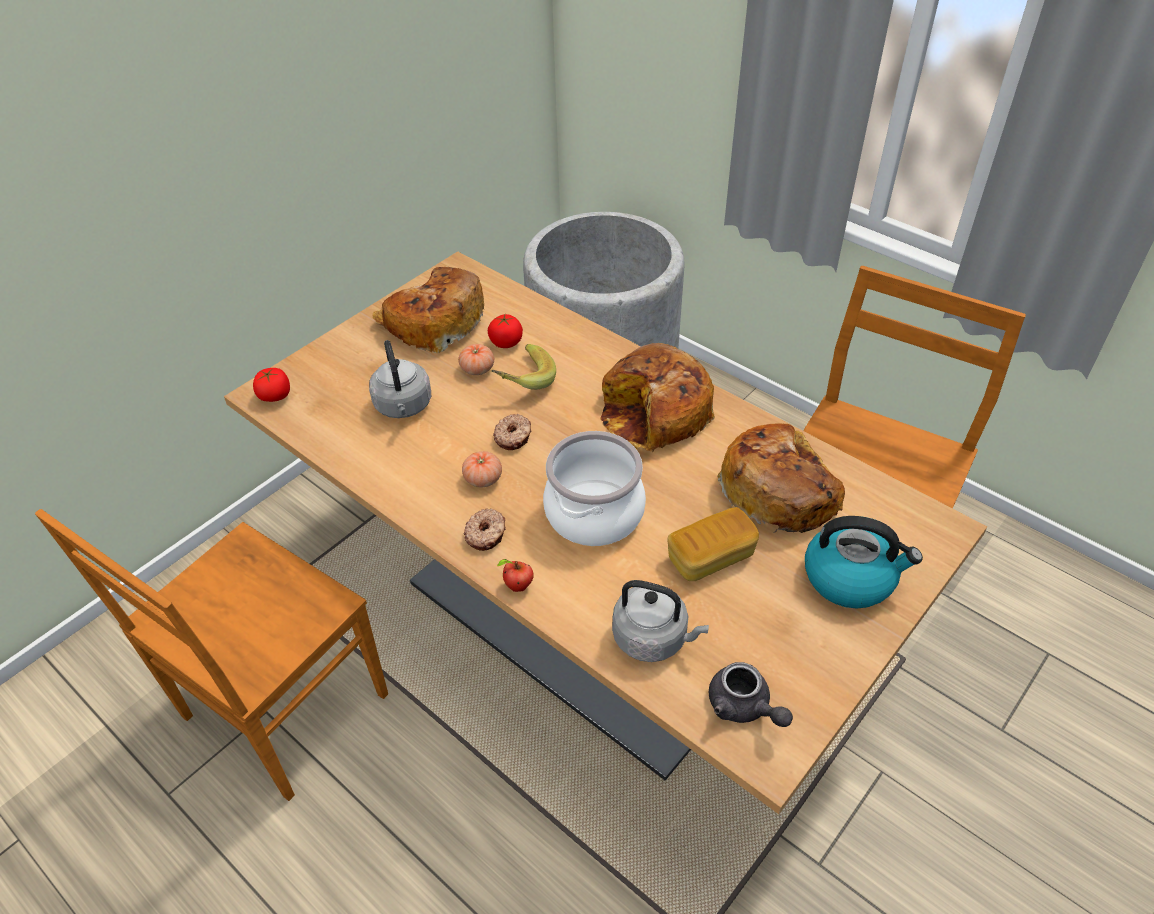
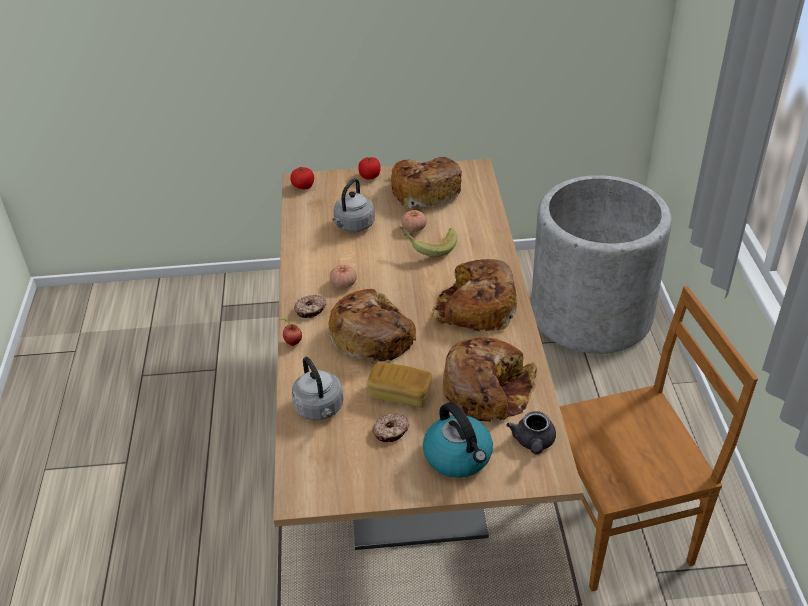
camera: 45 degrees right, 5 degrees down
(281, 710) = (222, 373): brown chair -> none
(506, 342) = (448, 222): tomato -> tomato (370, 176)
(513, 437) = (385, 273): donut -> donut (391, 432)
(595, 513) = (373, 335): cooking pot -> bread
(744, 707) = (317, 469): grey teapot -> grey teapot (533, 443)

